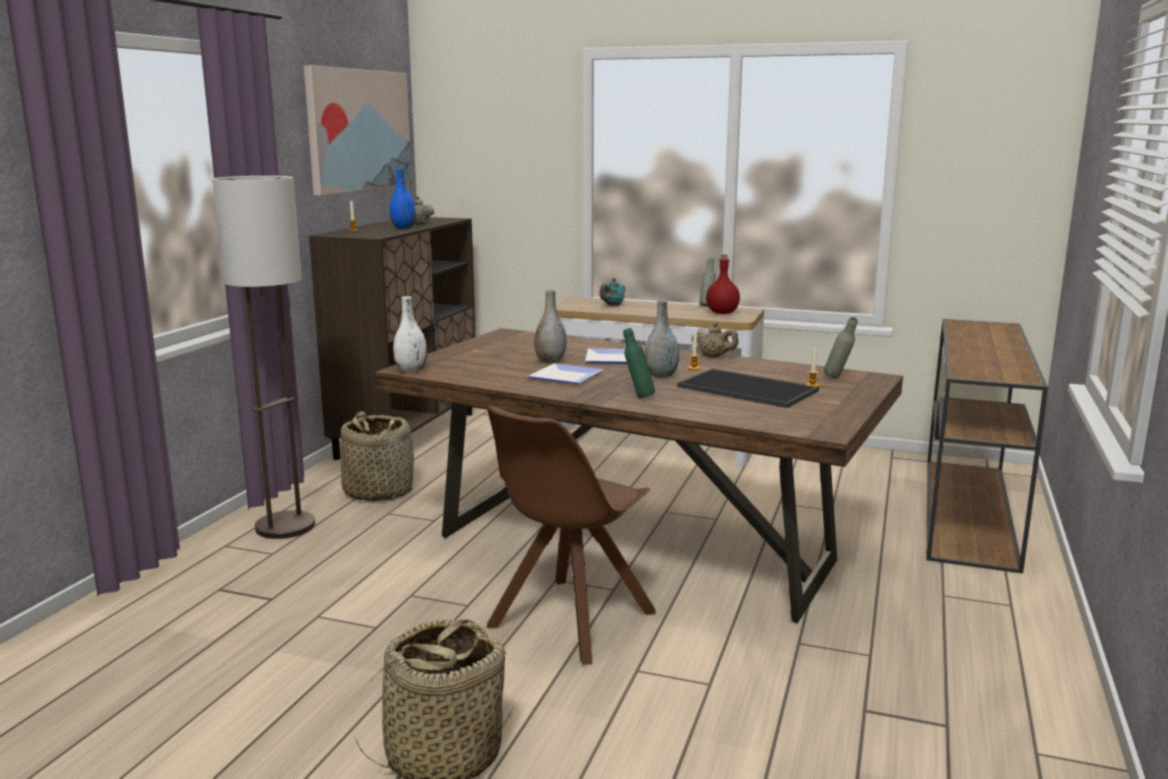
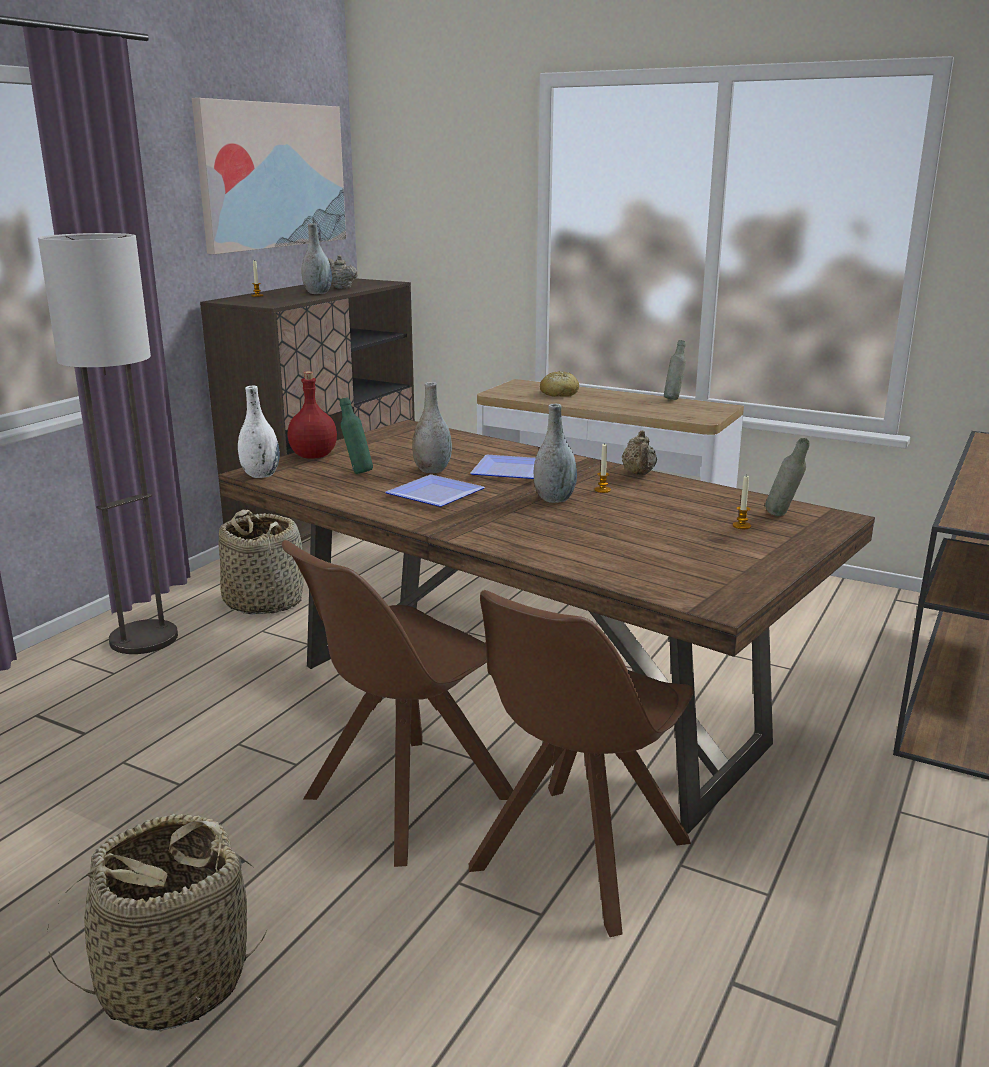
camera: 10 degrees right, 5 degrees up
(403, 227) = (317, 293): blue vase -> grey vase
(612, 305) = (559, 394): turquoise teapot -> bread
(638, 397) = (504, 530): green bottle -> green bottle (357, 472)
(714, 357) = (638, 474): beige teapot -> beige teapot turned 45 degrees clockwise
(720, 646) = (577, 858): none -> brown chair
(722, 313) = (686, 409): red bottle -> red bottle (314, 456)
(749, 388) = (655, 526): tray -> none

